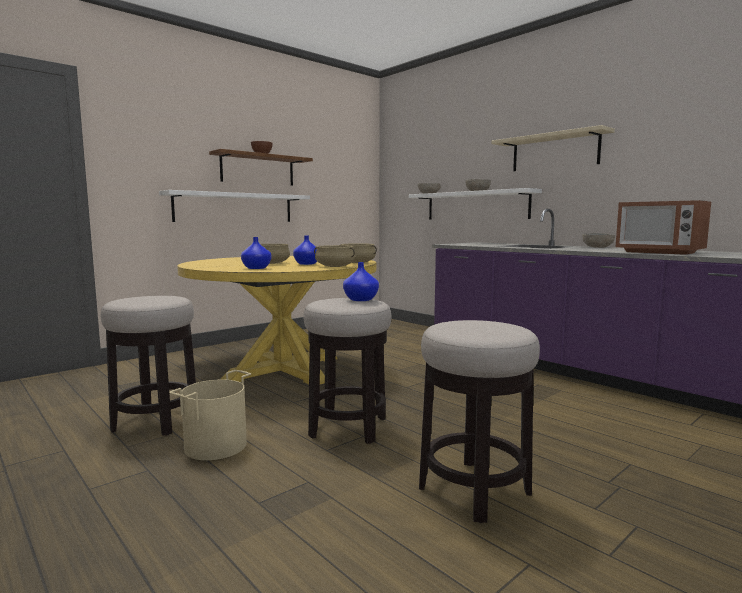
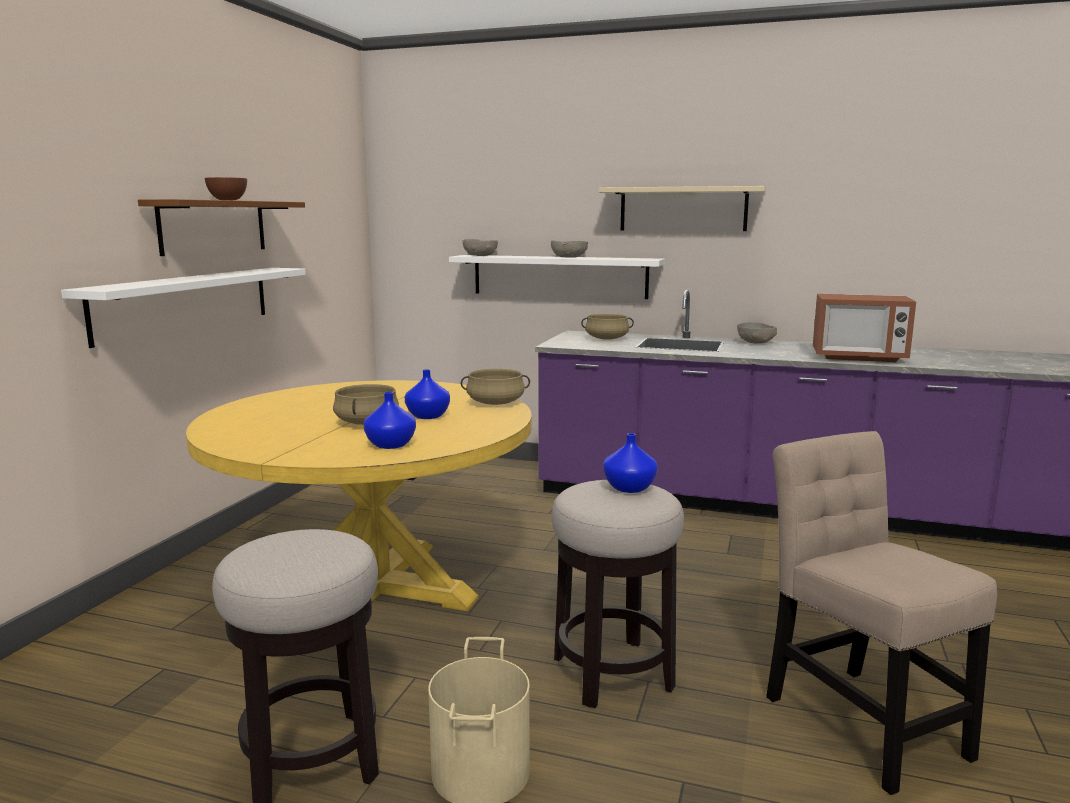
camera: 30 degrees left, 5 degrees up
(334, 267) = (497, 422): beige cooking pot -> beige cooking pot (606, 339)
(474, 490) = (858, 719): stool -> beige chair

